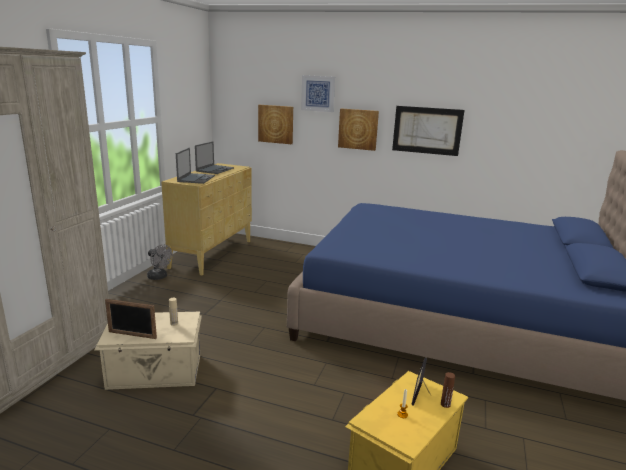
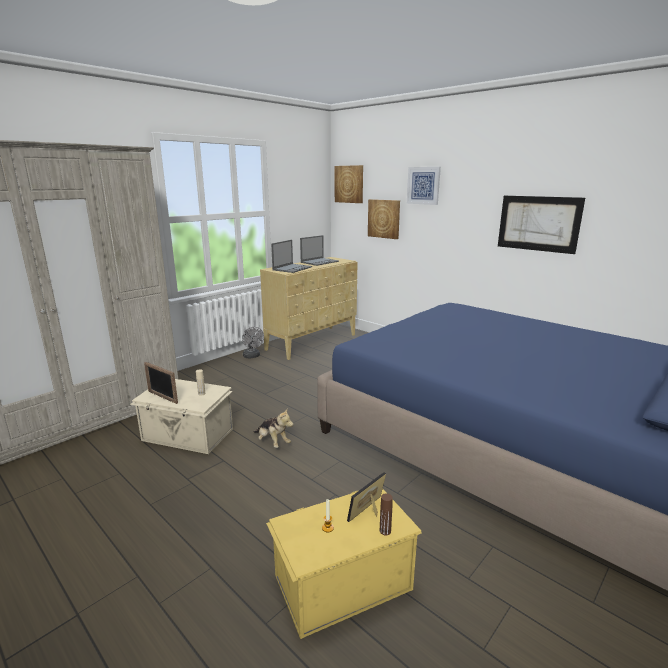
camera: 25 degrees right, 0 degrees up
(251, 359) = (272, 442): none -> plush toy
(358, 129) = (462, 223): picture -> picture (349, 184)

